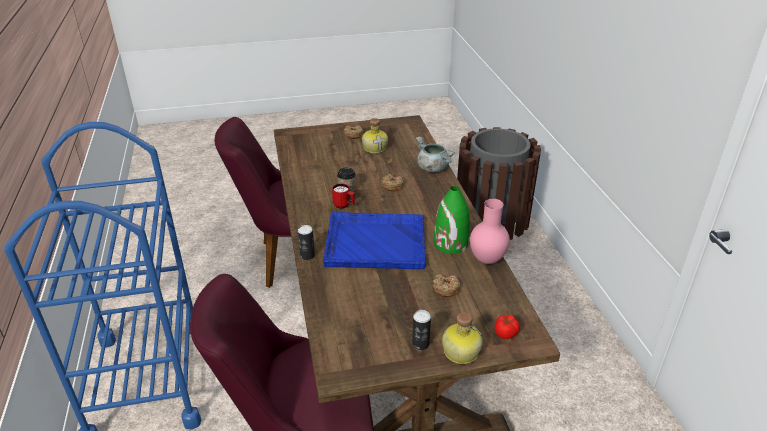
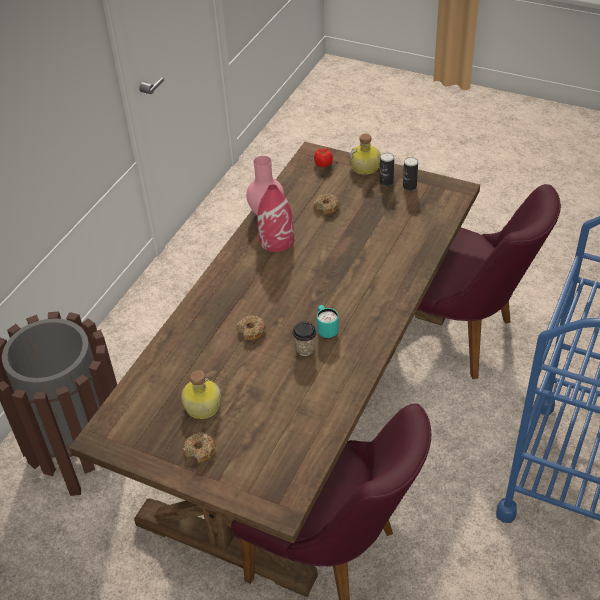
camera: 140 degrees left, 10 degrees up
(307, 256) = (410, 288): can -> can (409, 186)
(344, 205) = (326, 330): red mug -> turquoise mug
(374, 242) = (339, 273): blue tray -> none
(432, 168) = (181, 335): grey cooking pot -> none
(450, 244) = (276, 240): green vase -> red vase

